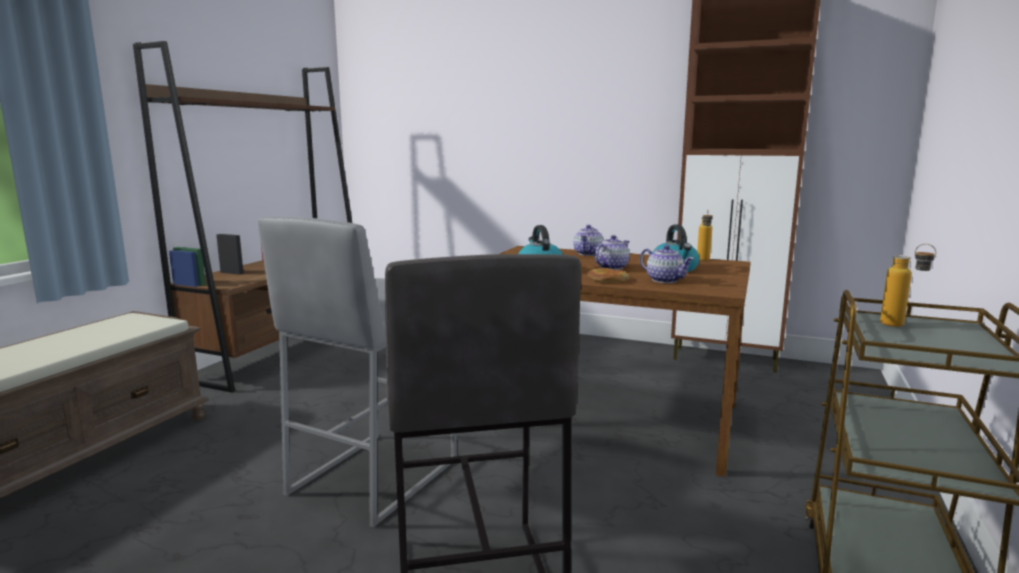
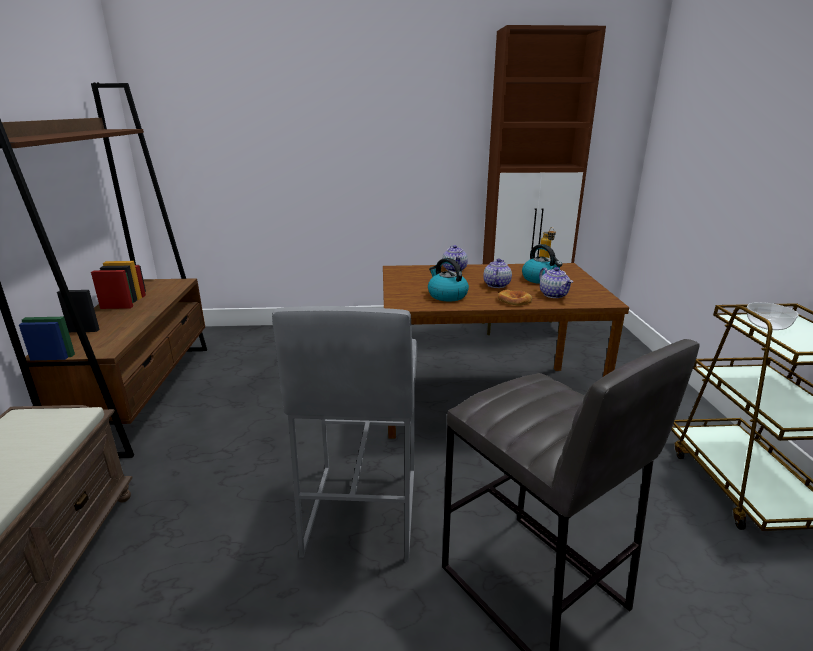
camera: 25 degrees left, 10 degrees up
(665, 280) = (554, 295): teapot -> teapot turned 45 degrees clockwise
(901, 326) = (766, 325): bottle -> bowl

